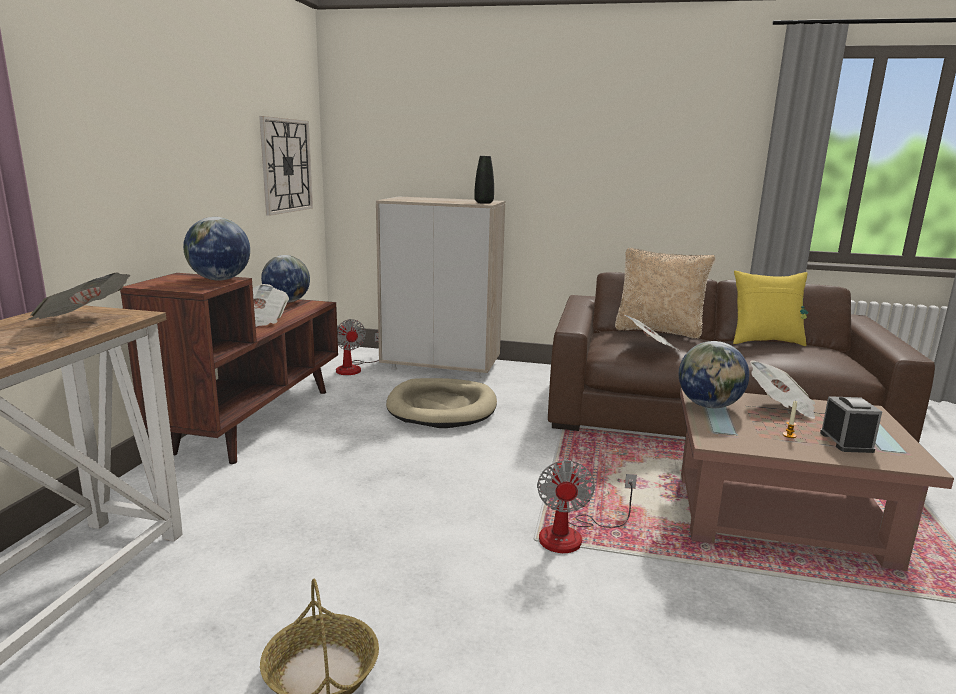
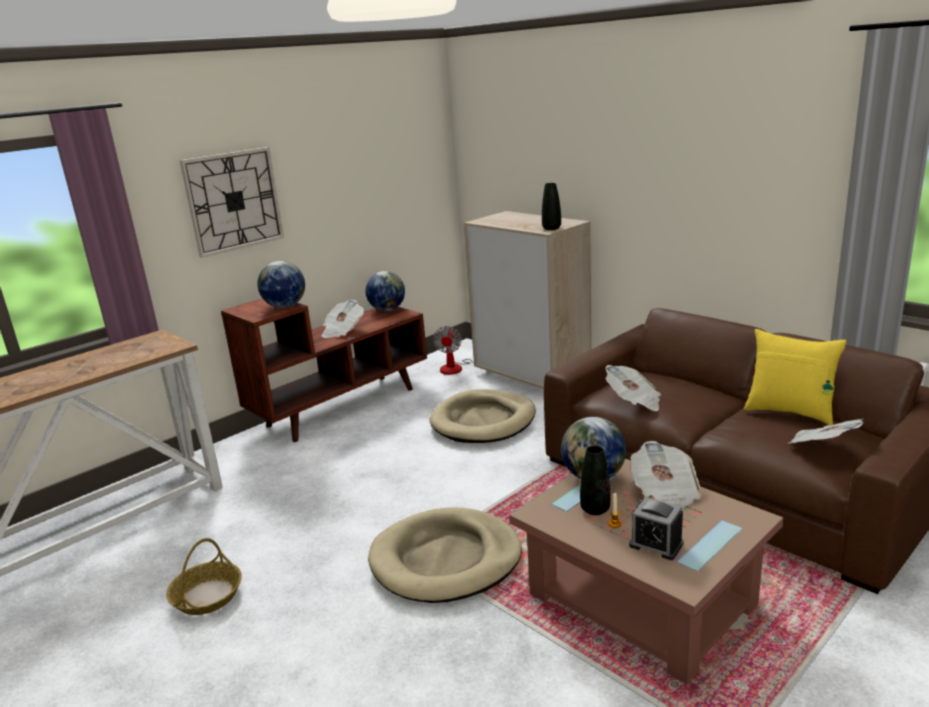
camera: 35 degrees right, 5 degrees up
(83, 321) = (148, 349): newspaper -> newspaper (822, 447)
(286, 166) = (403, 189): wall clock -> wall clock (234, 201)
(573, 535) = (446, 560): fan -> beige dog bed
(659, 332) = (686, 382): beige pillow -> none
(755, 428) = (595, 509): none -> black vase
(846, 442) = (656, 544): alarm clock -> alarm clock turned 90 degrees clockwise

